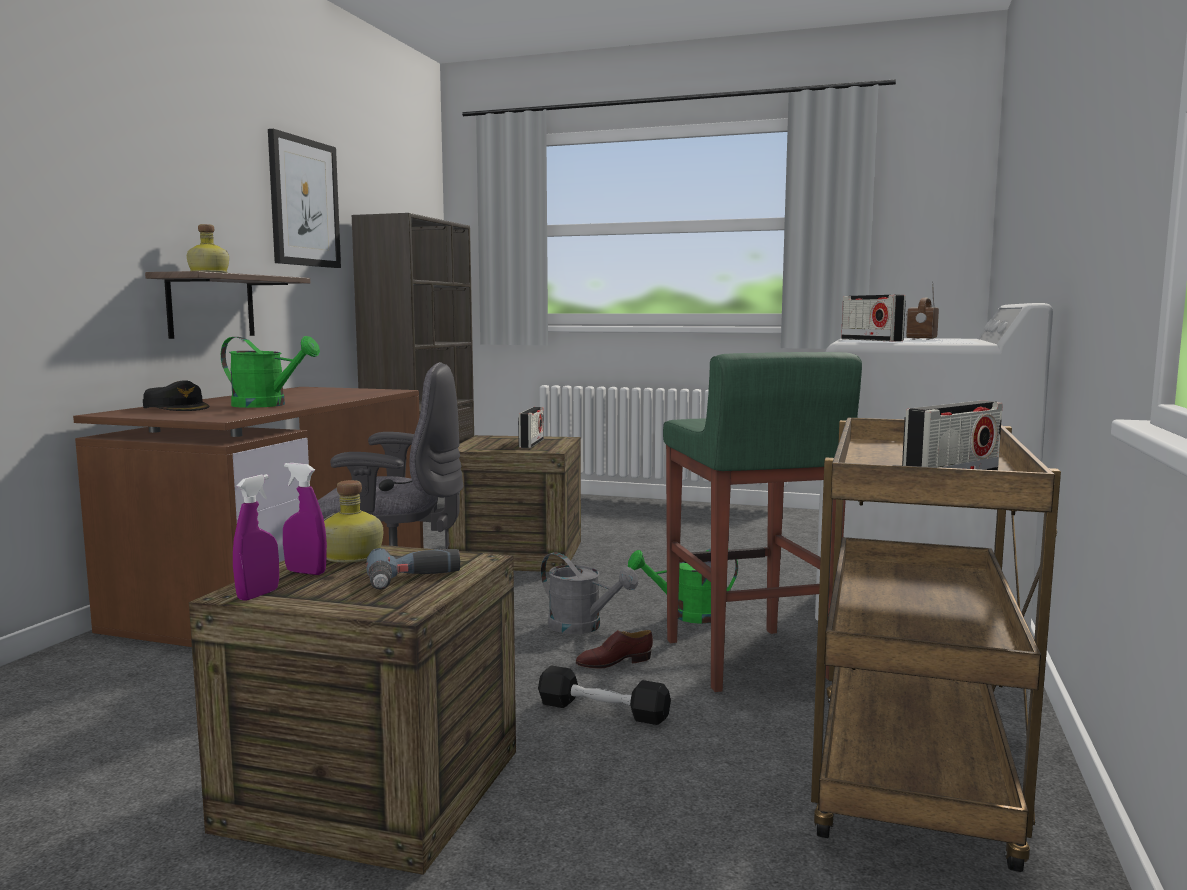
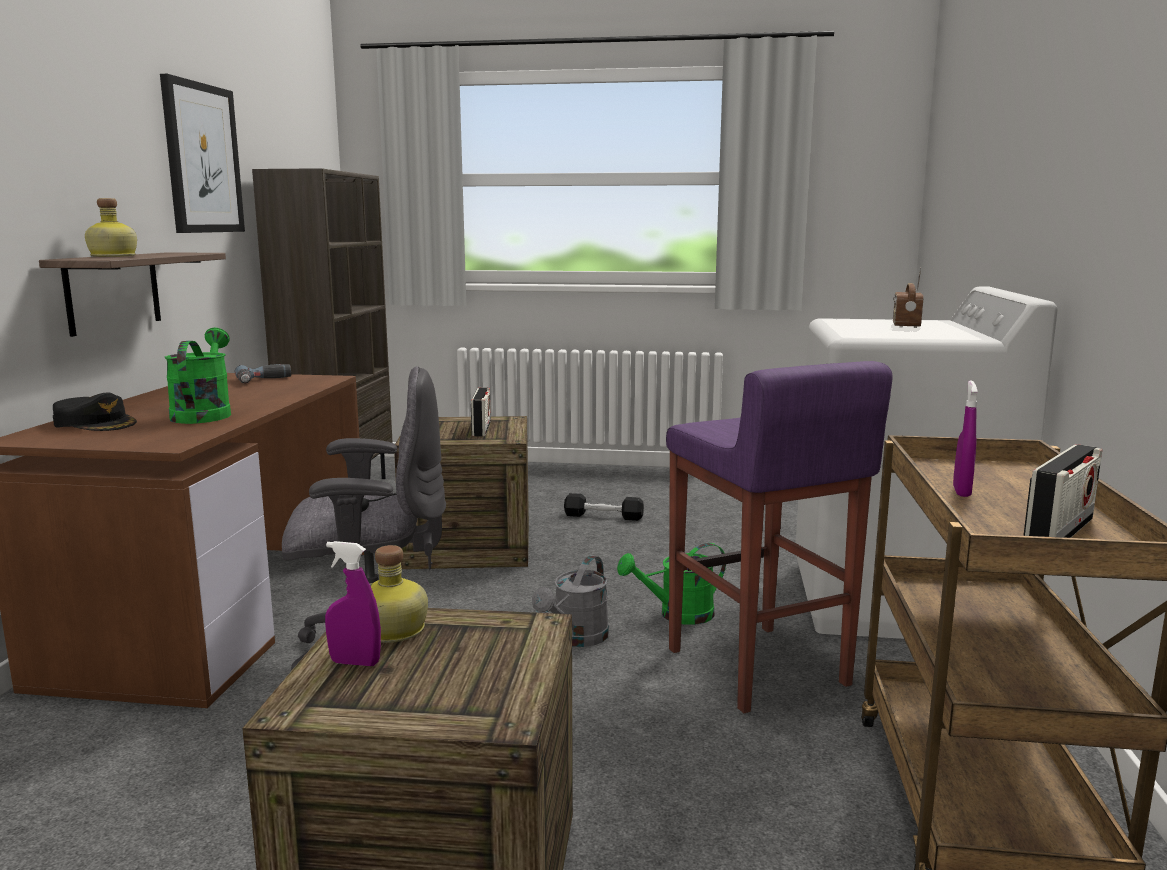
camera: 10 degrees left, 5 degrees up
(258, 595) = (321, 708): purple spray bottle -> purple spray bottle (961, 491)
(267, 405) = (204, 414): green watering can -> green watering can turned 105 degrees counterclockwise
(414, 579) = (487, 664): power drill -> power drill (264, 380)
(583, 627) = (576, 639): grey watering can -> grey watering can turned 90 degrees clockwise
(602, 710) = (641, 749): black dumbbell -> black dumbbell (603, 516)
(614, 662) = (626, 683): brown shoe -> none
(745, 659) = (756, 668): green stool -> purple stool
(871, 340) = (863, 330): radio -> none

